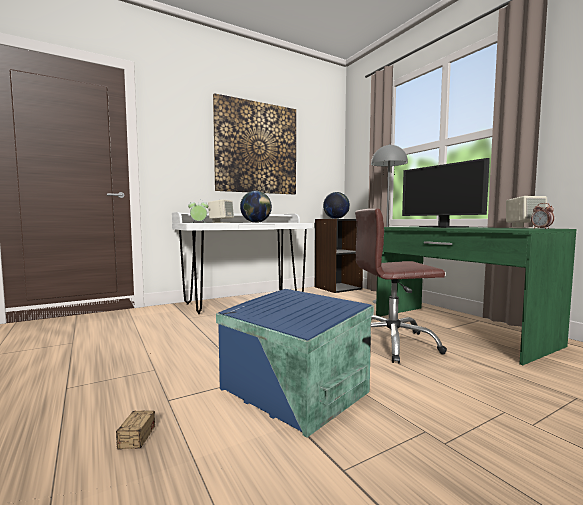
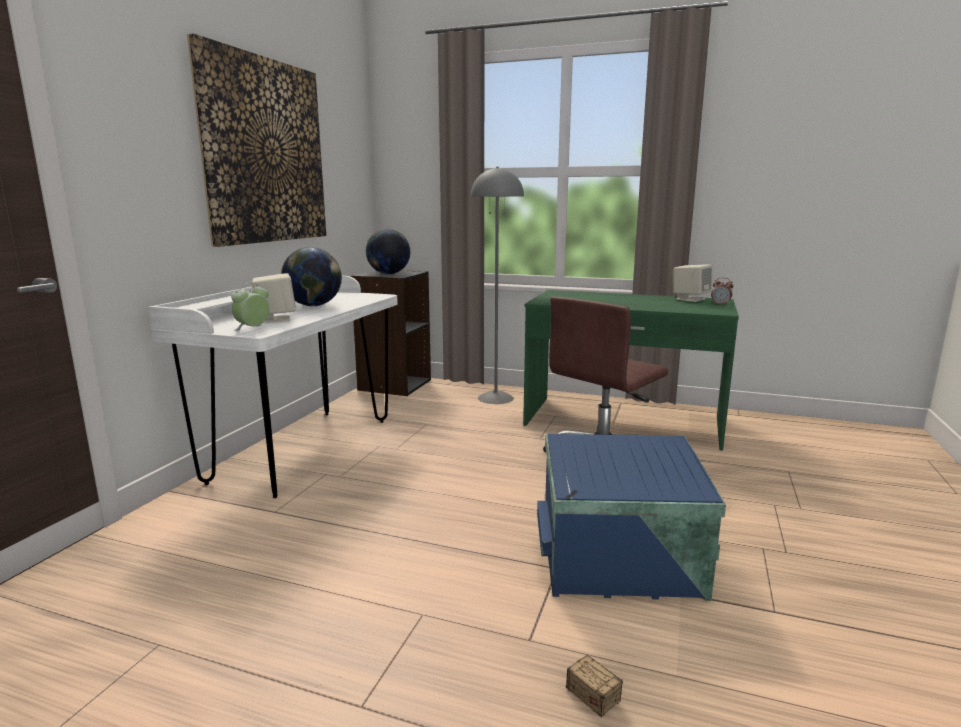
camera: 40 degrees left, 10 degrees up
(443, 227) = (602, 298): monitor -> none

